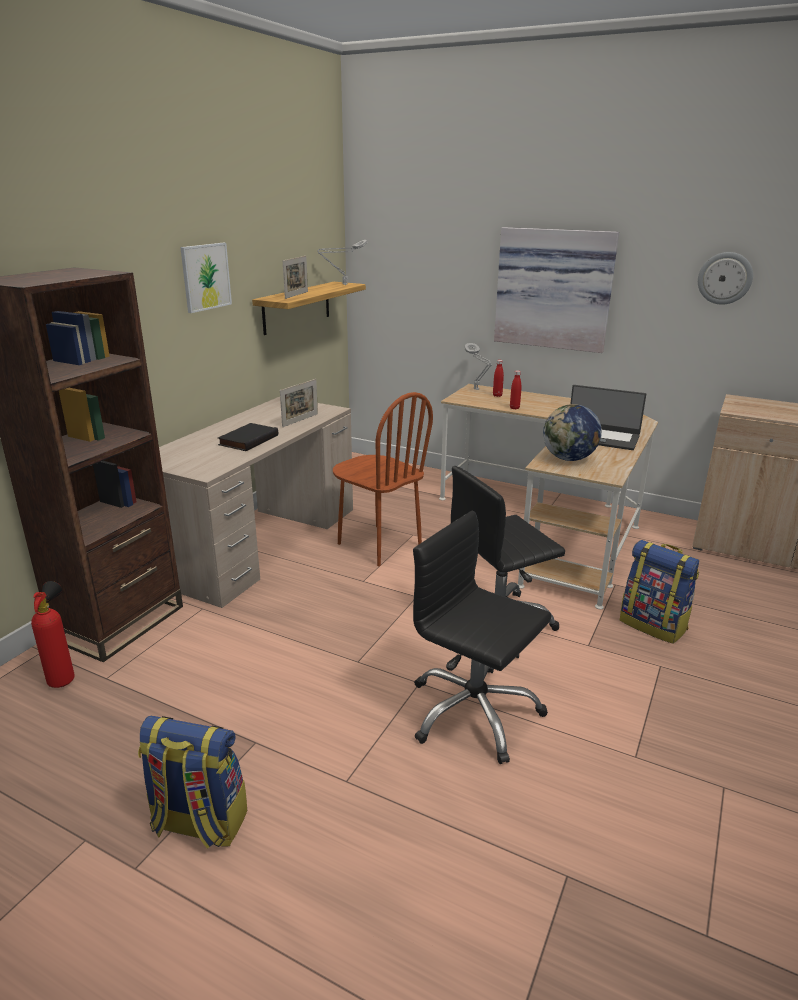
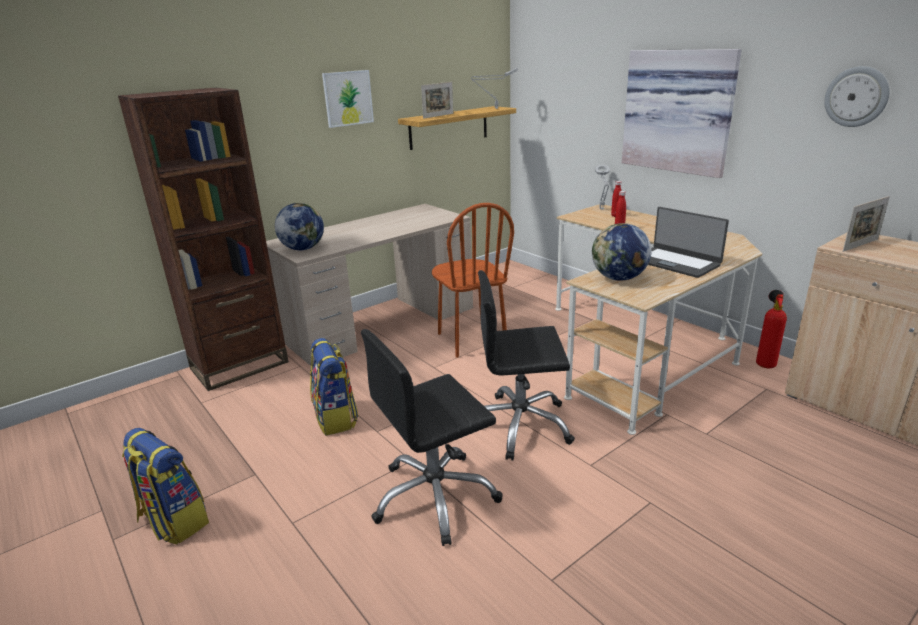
camera: 25 degrees right, 0 degrees up
(63, 678) = (177, 396): fire extinguisher -> fire extinguisher (765, 363)
(194, 464) = (302, 249): none -> globe
(248, 440) = (361, 234): black book -> none
(300, 420) = (418, 223): picture frame -> picture frame (860, 245)
(473, 712) = (435, 497): black office chair -> black office chair turned 90 degrees counterclockwise
(653, 625) = (676, 461): backpack -> backpack (336, 418)

